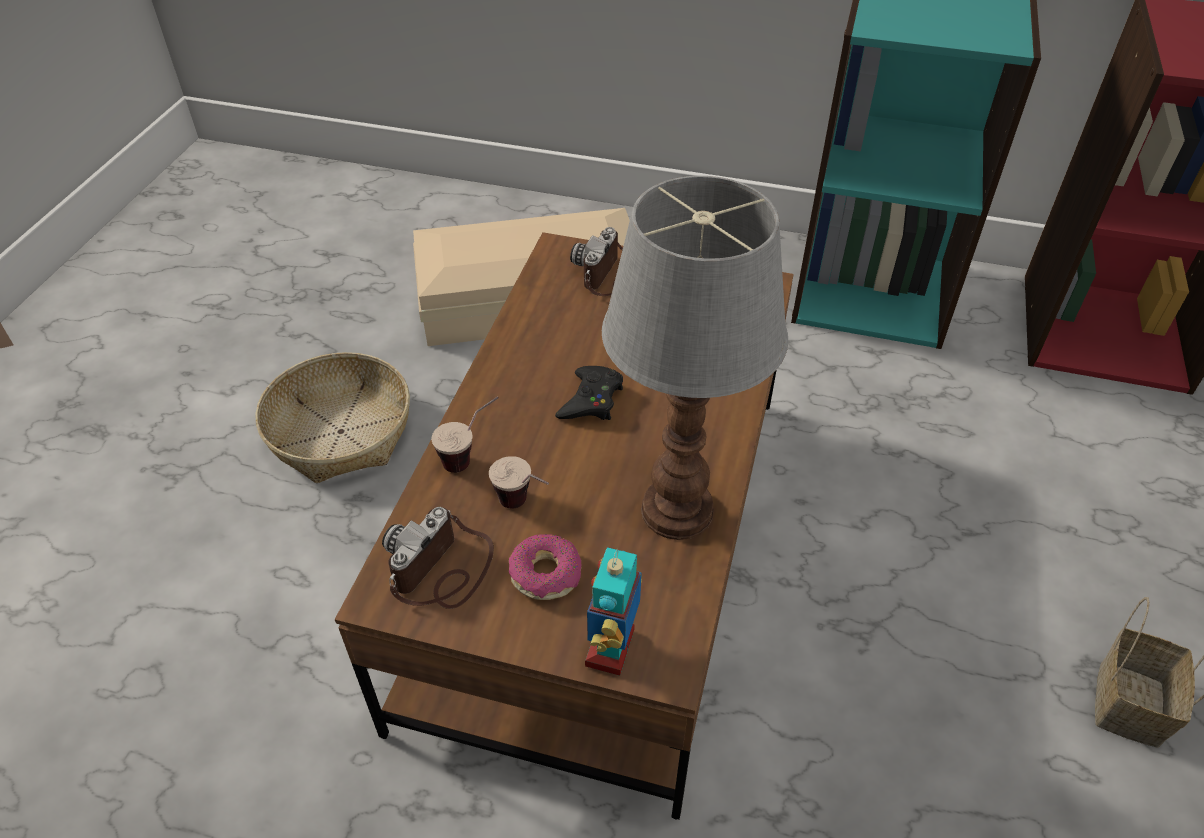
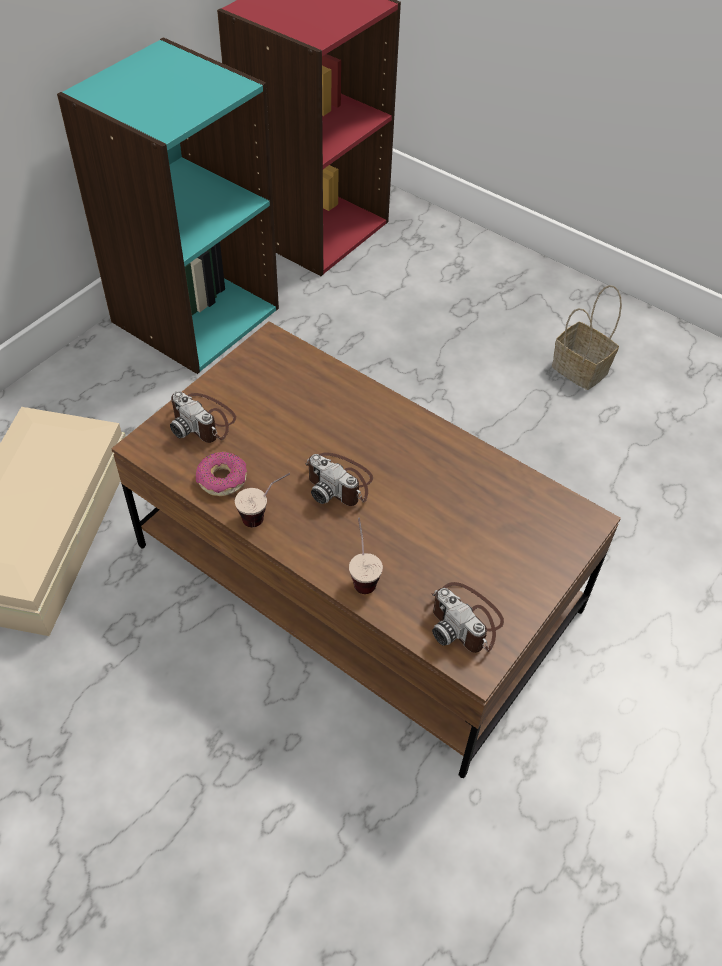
camera: 70 degrees left, 5 degrees up
(340, 432) = (121, 740): basket -> none
(524, 507) = (428, 554): cup -> cup (265, 515)
(546, 574) = (493, 560): donut -> donut (222, 479)
(591, 400) = (339, 482): black game controller -> camera
(612, 648) = (565, 543): toy robot -> none
(680, 511) = (468, 469): table lamp -> none

